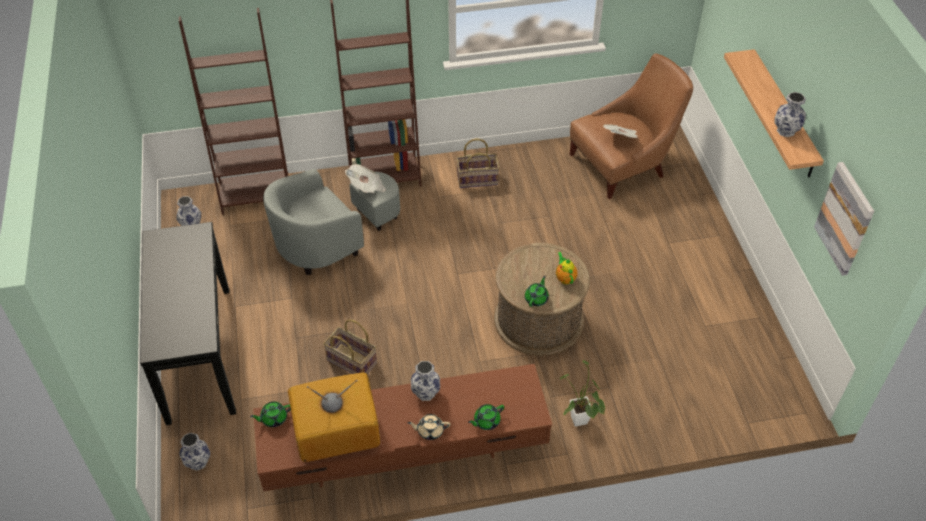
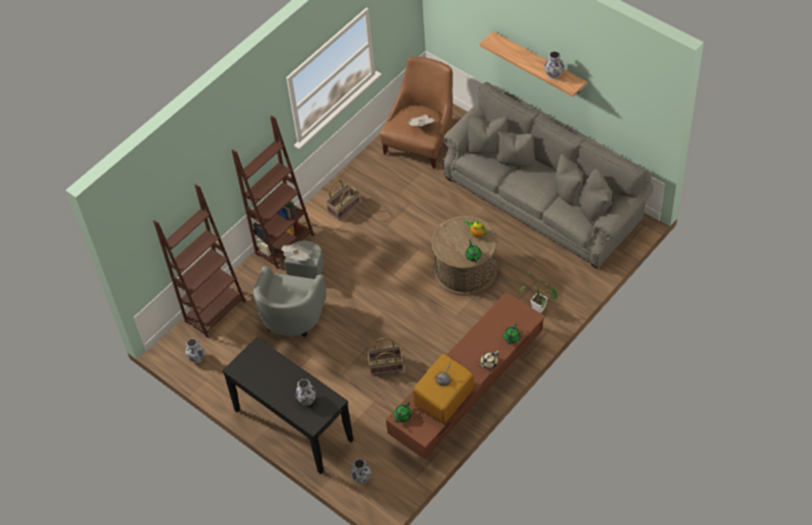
camera: 35 degrees left, 5 degrees up
(425, 392) = (466, 346): vase -> vase (306, 399)
(704, 303) = (544, 198): none -> grey sofa
(845, 219) = (618, 107): picture -> none

